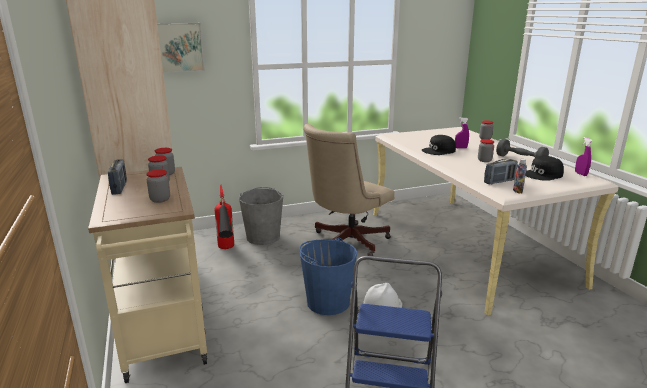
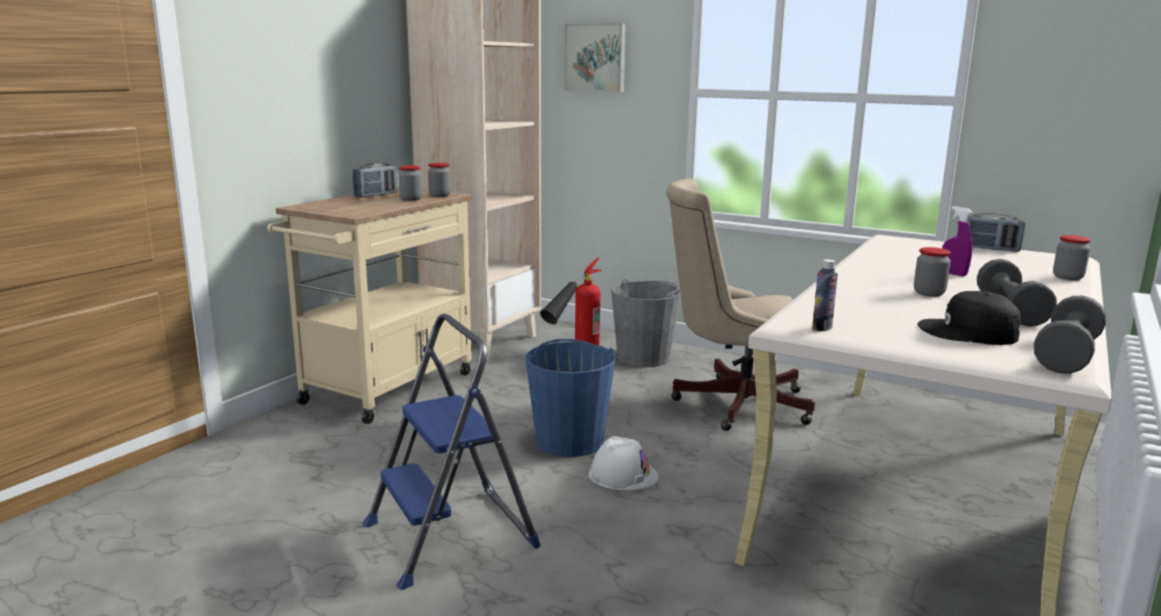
camera: 50 degrees right, 5 degrees down
(160, 199) = (369, 207): jar -> none
(439, 151) = (894, 267): black cap -> none
(499, 181) = (839, 313): radio -> radio (990, 249)
(580, 174) = (1066, 355): purple spray bottle -> grey dumbbell

